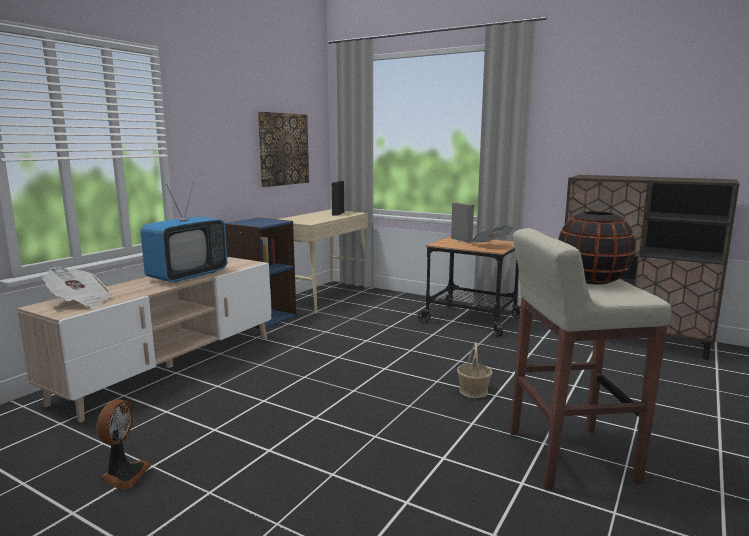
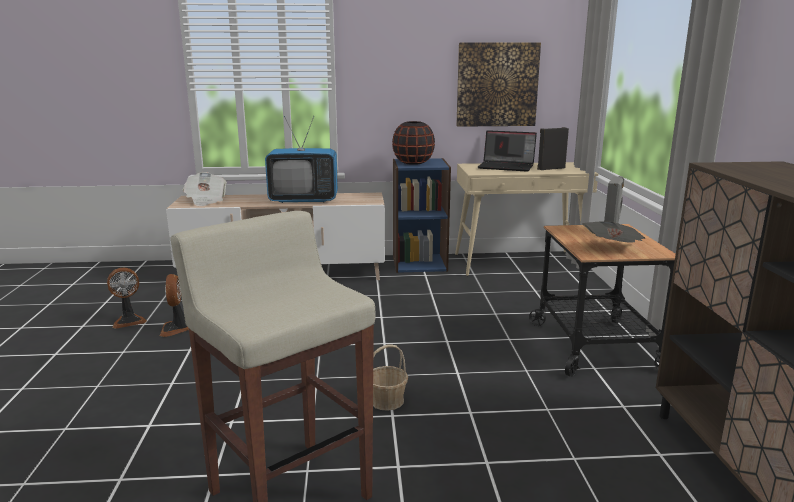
camera: 55 degrees right, 5 degrees up
(204, 448) = (176, 329): none -> fan
(309, 217) = (507, 167): none -> laptop
(592, 280) = (308, 294): black vase -> black vase (413, 163)

